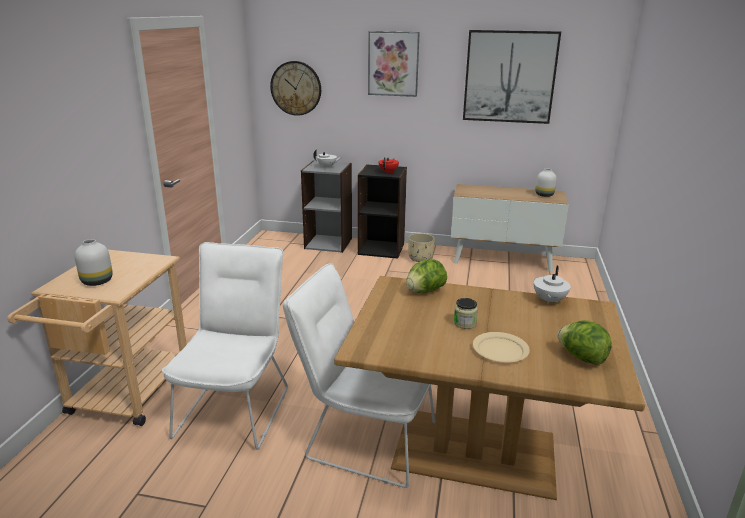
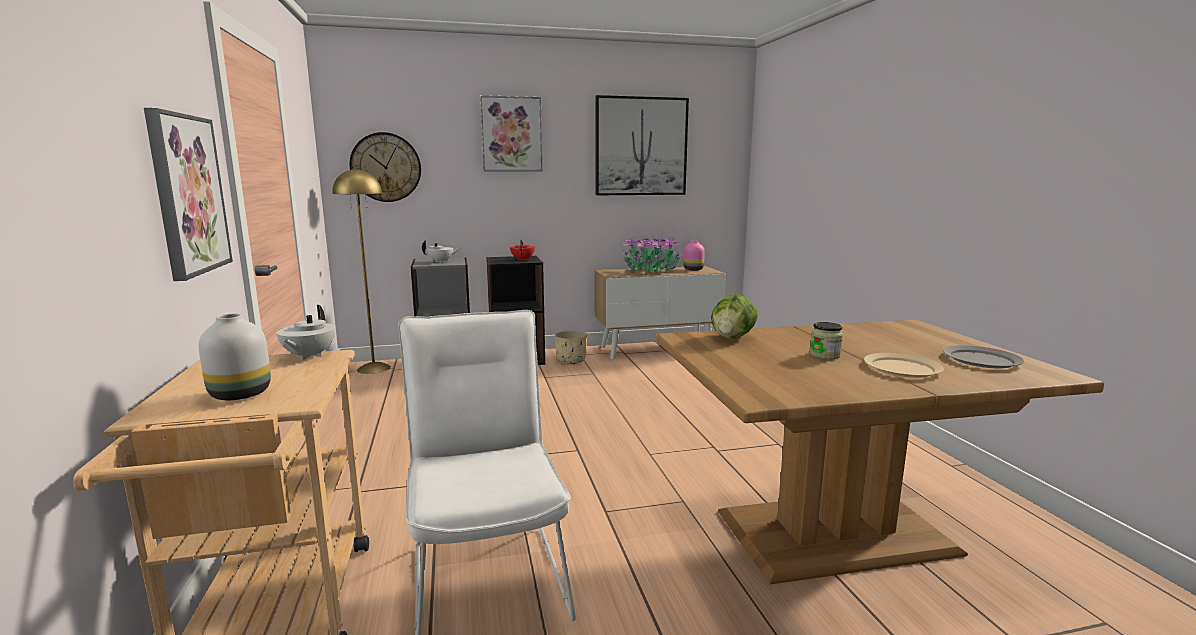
camera: 25 degrees left, 10 degrees down
(102, 152) = (188, 194): none -> picture
(278, 239) = (374, 368): none -> yellow floor lamp
(363, 439) = (700, 560): white chair -> none
(503, 193) = (652, 271): none -> potted plant
(543, 195) = (692, 269): white vase -> pink vase
(549, 300) = (863, 326): white teapot -> white teapot (308, 356)
(581, 358) = (982, 360): lettuce -> grey plate

